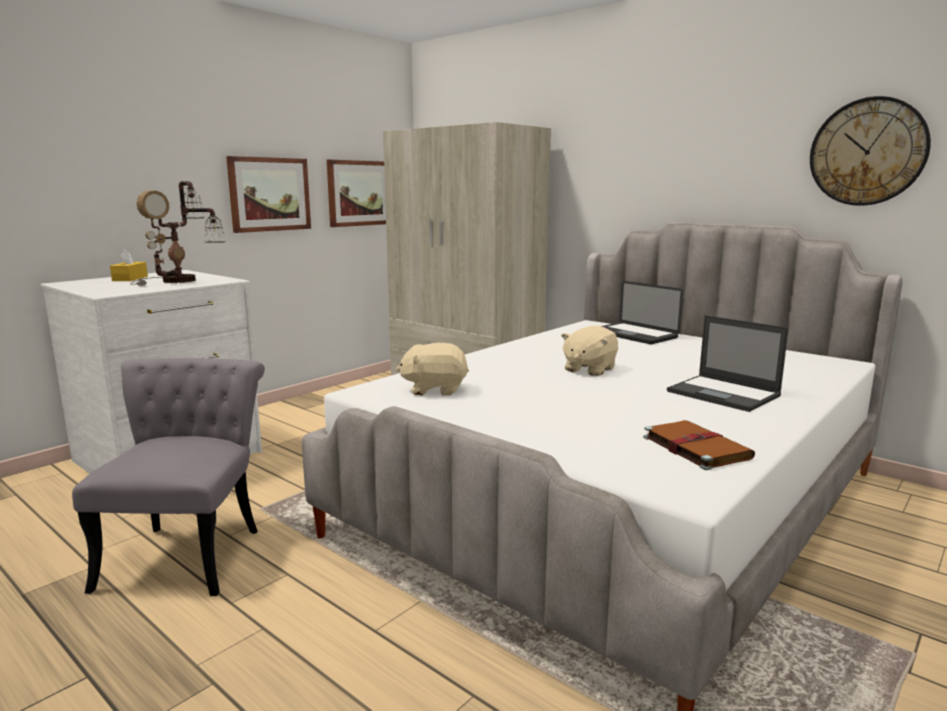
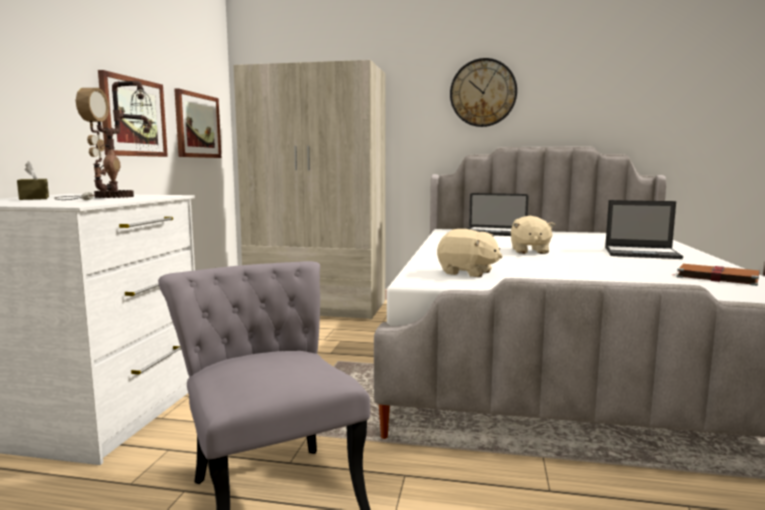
camera: 30 degrees left, 5 degrees down
(130, 278) = (34, 198): yellow tissue box -> brown tissue box
(434, 389) = (467, 273): beige plush toy -> beige plush toy turned 120 degrees counterclockwise
(867, 152) = (632, 95): wall clock -> wall clock (483, 93)

